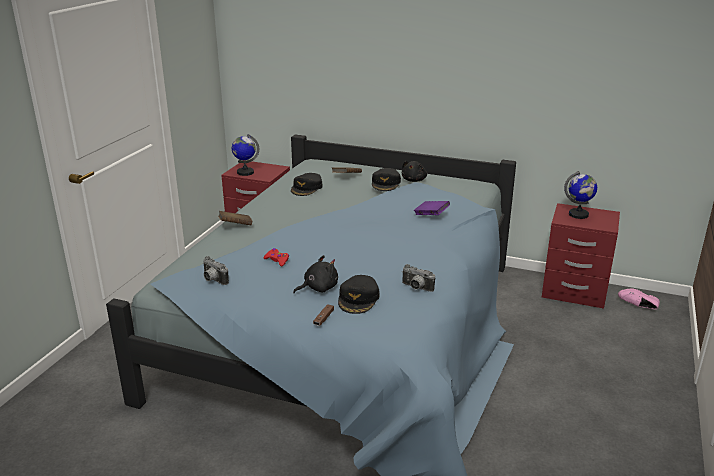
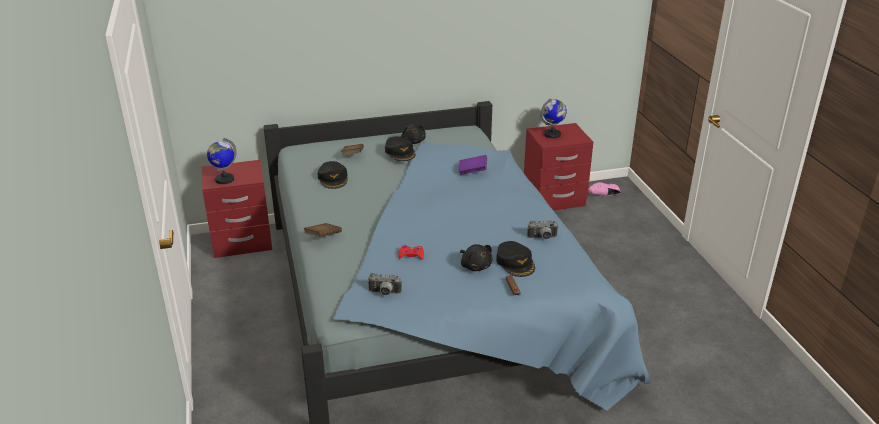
camera: 35 degrees left, 5 degrees up
(318, 288) = (475, 266): black plush toy -> black plush toy turned 120 degrees clockwise

